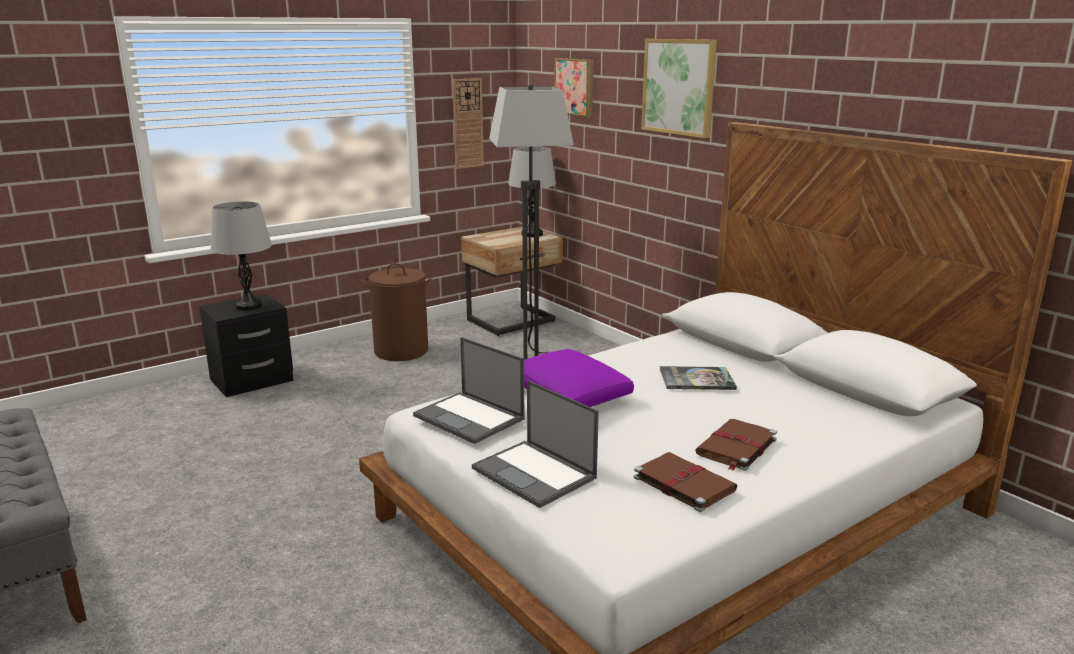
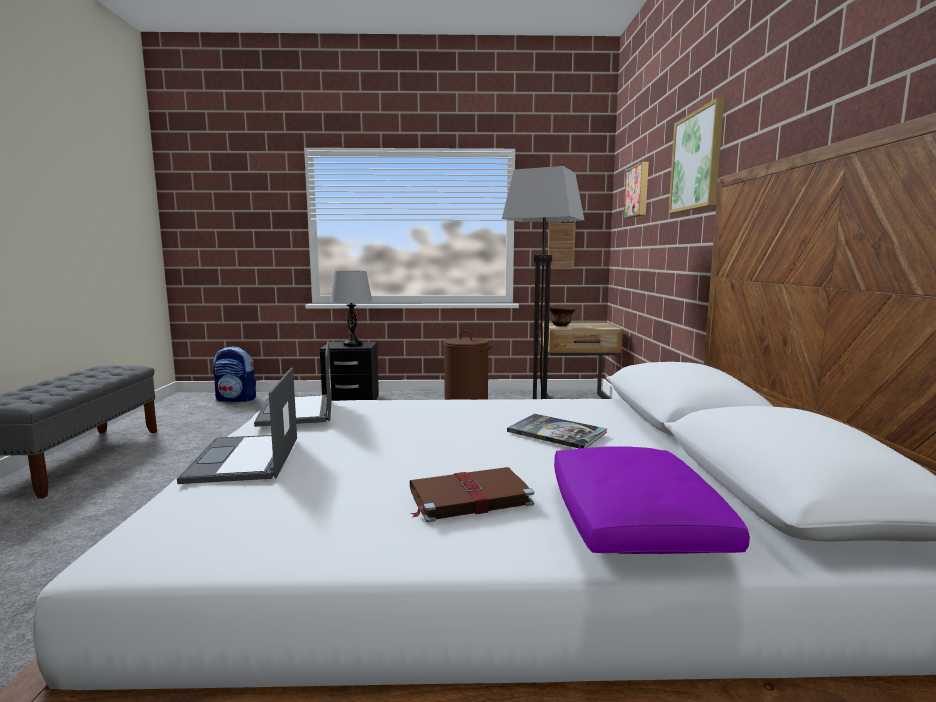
camera: 35 degrees right, 10 degrees down
(69, 419) = (237, 399): none -> backpack
(496, 241) = (561, 326): none -> brown bowl
(532, 234) = (599, 326): grey table lamp -> none
(570, 395) = (410, 417): purple pillow -> purple pillow (634, 523)
(682, 483) = (334, 509): brown book -> none

